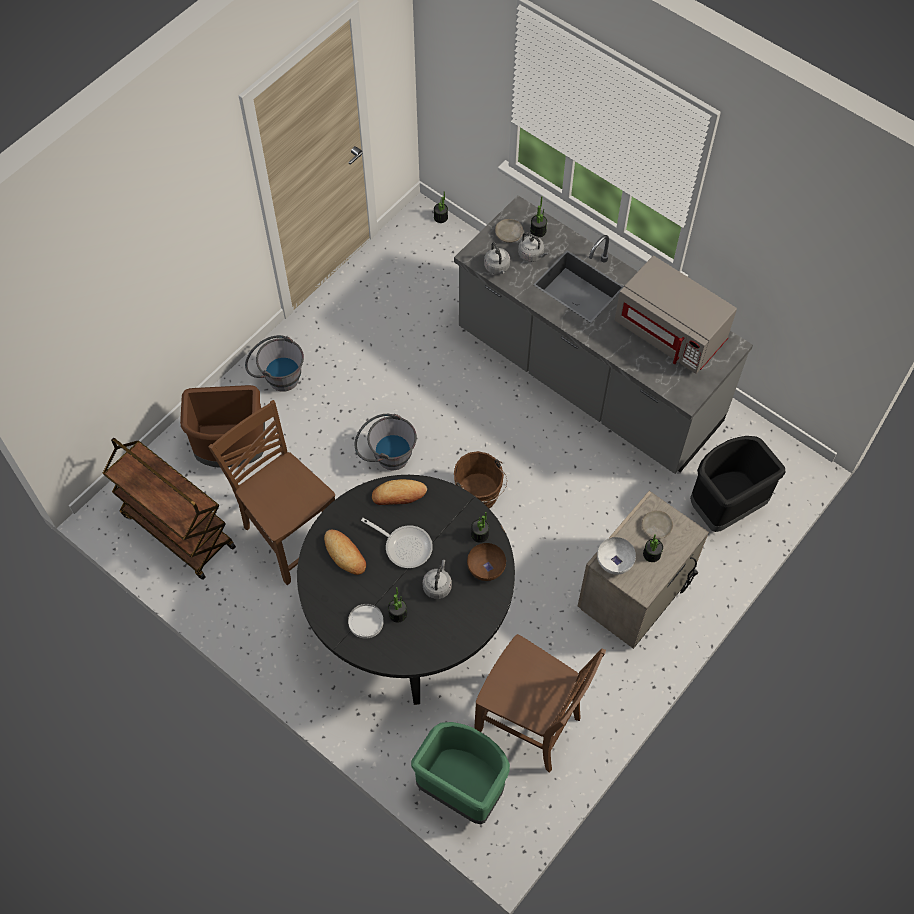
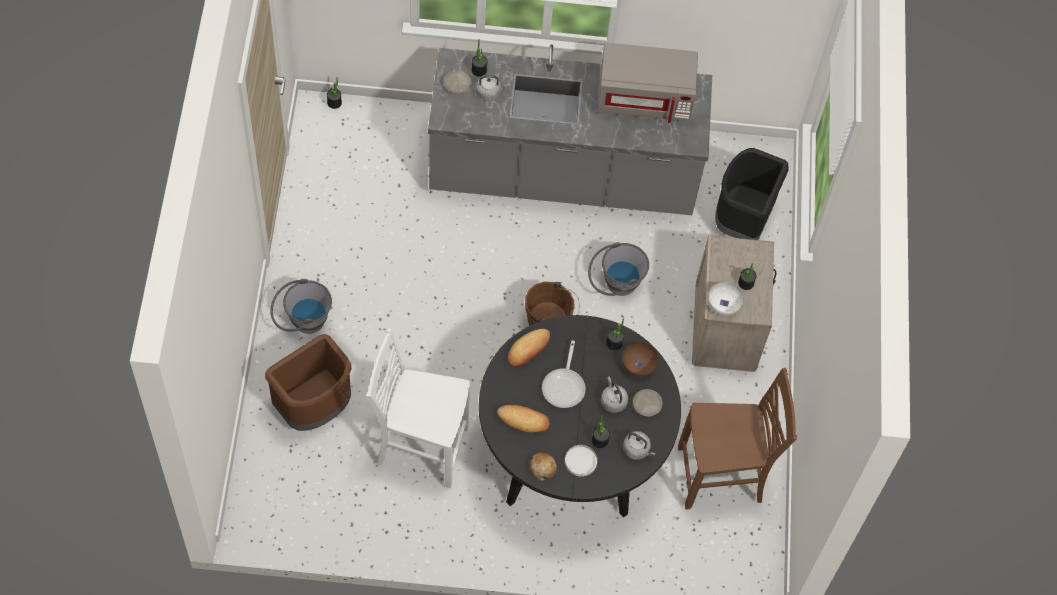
camera: 40 degrees left, 0 degrees up
(177, 530) = (321, 501): brown cart -> none
(290, 535) = (420, 446): brown chair -> white chair
(328, 606) = (542, 468): none -> bread
(386, 455) = (448, 334): grey bucket -> grey bucket (615, 285)
(405, 546) = (564, 386): frying pan -> frying pan turned 105 degrees clockwise
(461, 787) = (706, 555): green trash can -> none
(497, 267) = (470, 119): grey kettle -> grey kettle (637, 450)
(656, 527) = (734, 260): beige plate -> beige plate (646, 405)

